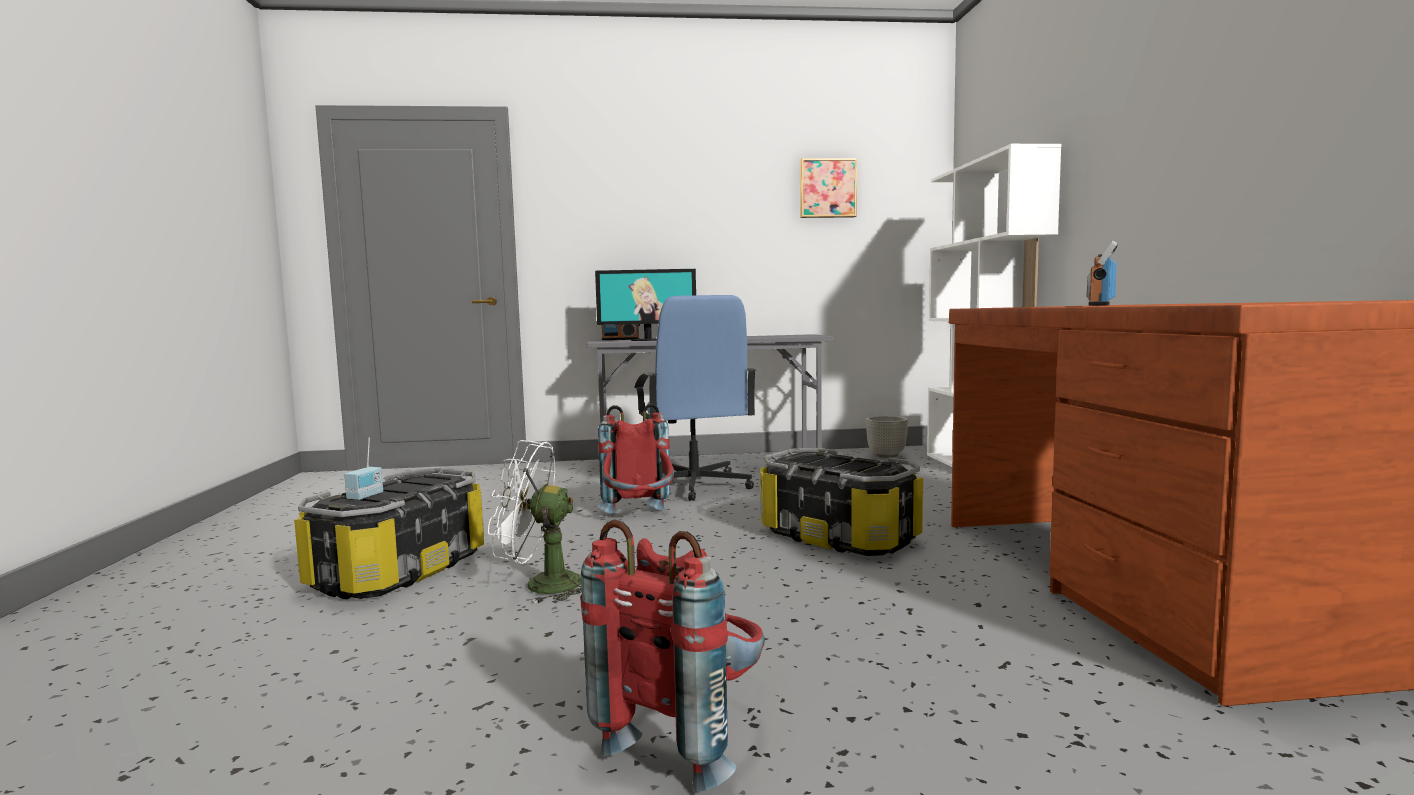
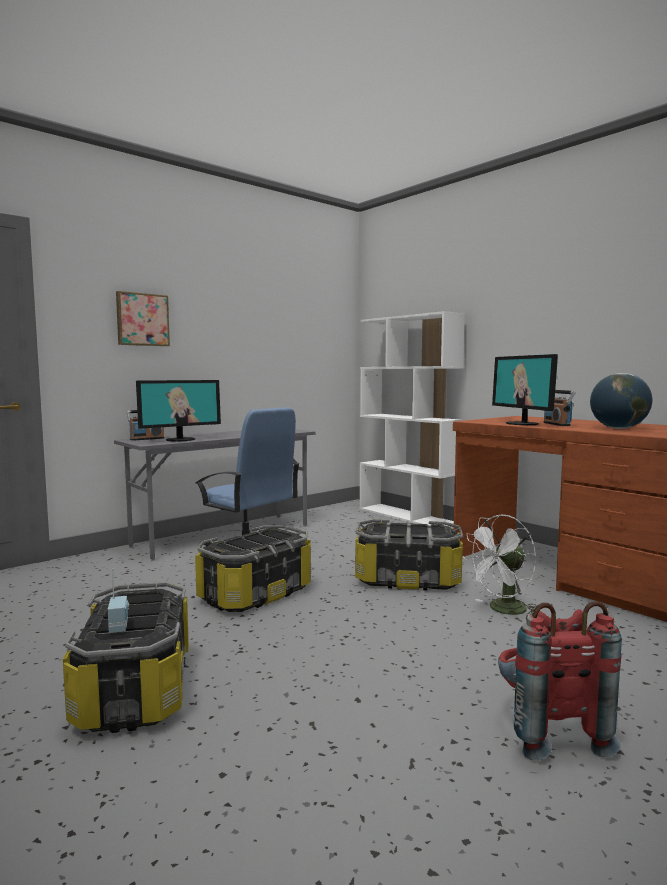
camera: 35 degrees left, 0 degrees up
(541, 585) = (283, 666): white fan -> white fan (502, 610)
(639, 519) = (255, 594): red backpack -> storage box
(827, 188) = (287, 318): picture -> picture (142, 319)
(886, 455) = (336, 513): grey planter -> none
(1041, 306) = (522, 423): none -> monitor
(1185, 304) = (618, 428): none -> globe

